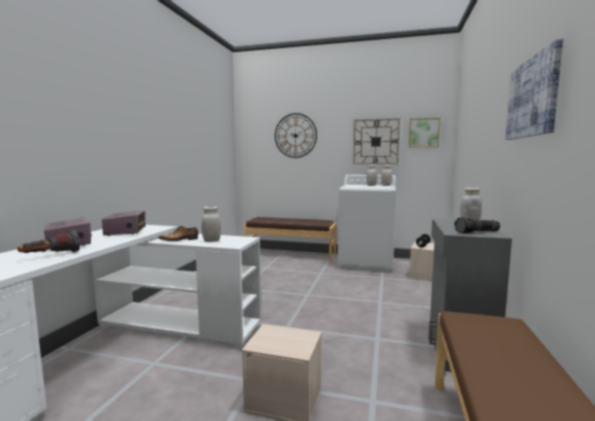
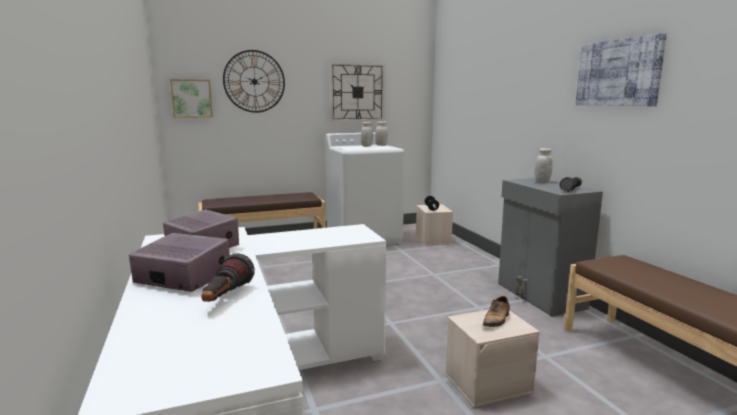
camera: 35 degrees left, 5 degrees up
(179, 240) = (285, 244): shoe -> shoe (496, 320)
(211, 241) = (327, 238): white jar -> none
(424, 133) = (407, 83): picture -> picture (191, 98)

